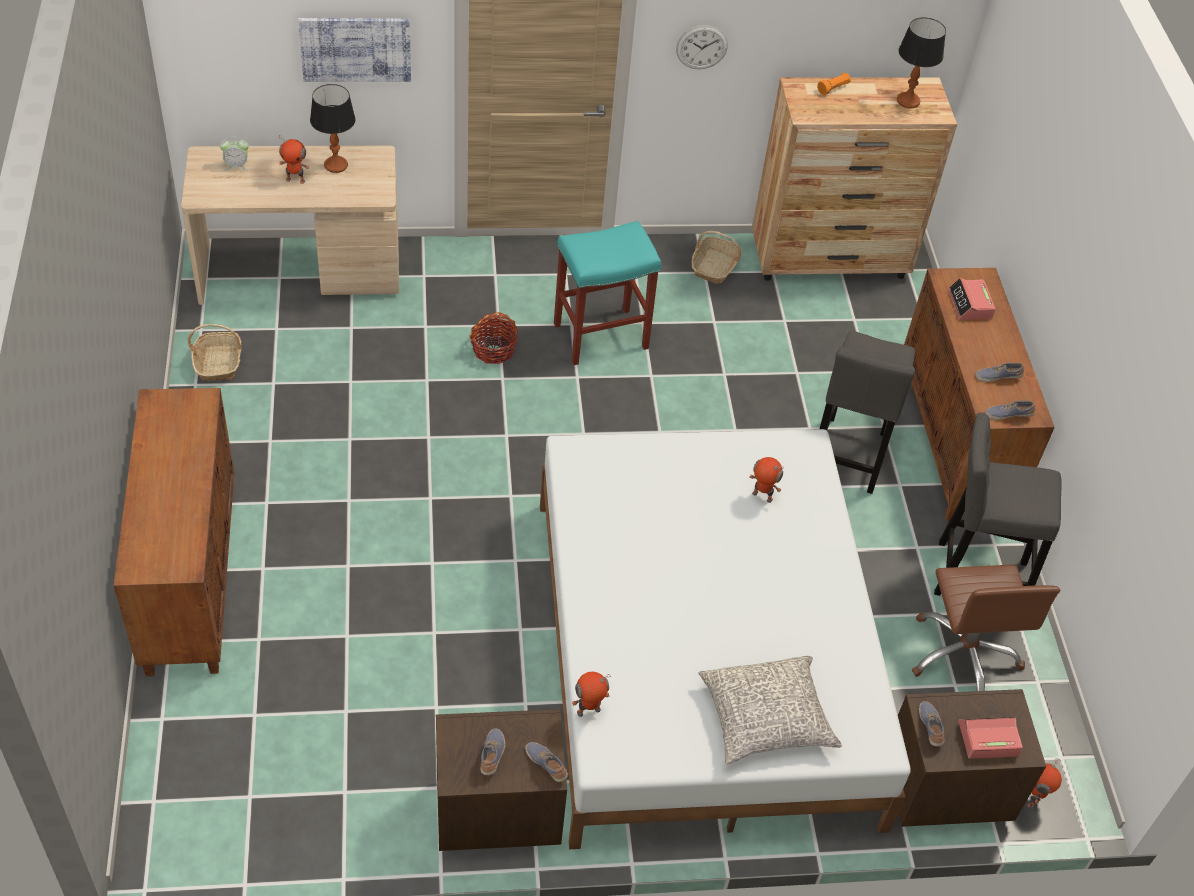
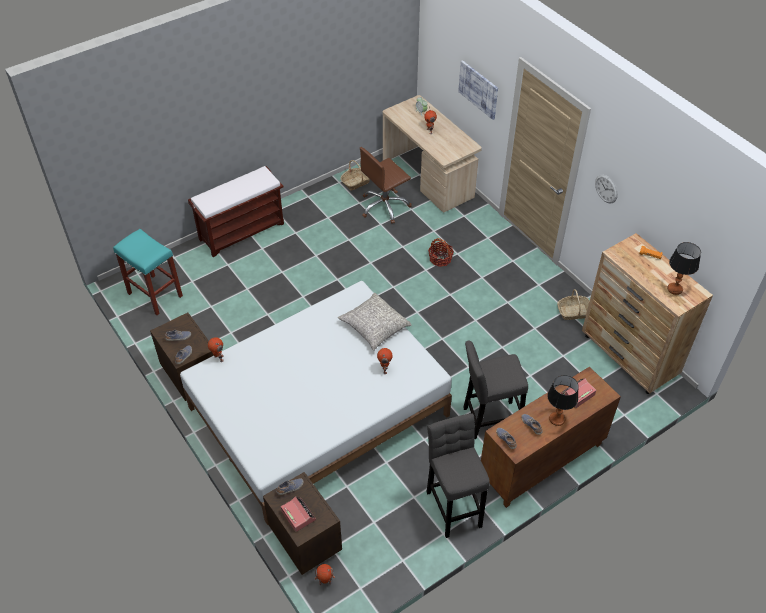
camera: 65 degrees right, 0 degrees up
(189, 578) = (242, 231): brown cabinet -> brown bench
(336, 165) = (450, 137): table lamp -> table lamp (557, 419)
(601, 335) = (484, 291): turquoise stool -> turquoise stool (156, 295)
(766, 718) = (253, 421): grey pillow -> grey pillow (374, 326)
(964, 656) = (395, 519): brown office chair -> brown office chair (384, 206)

